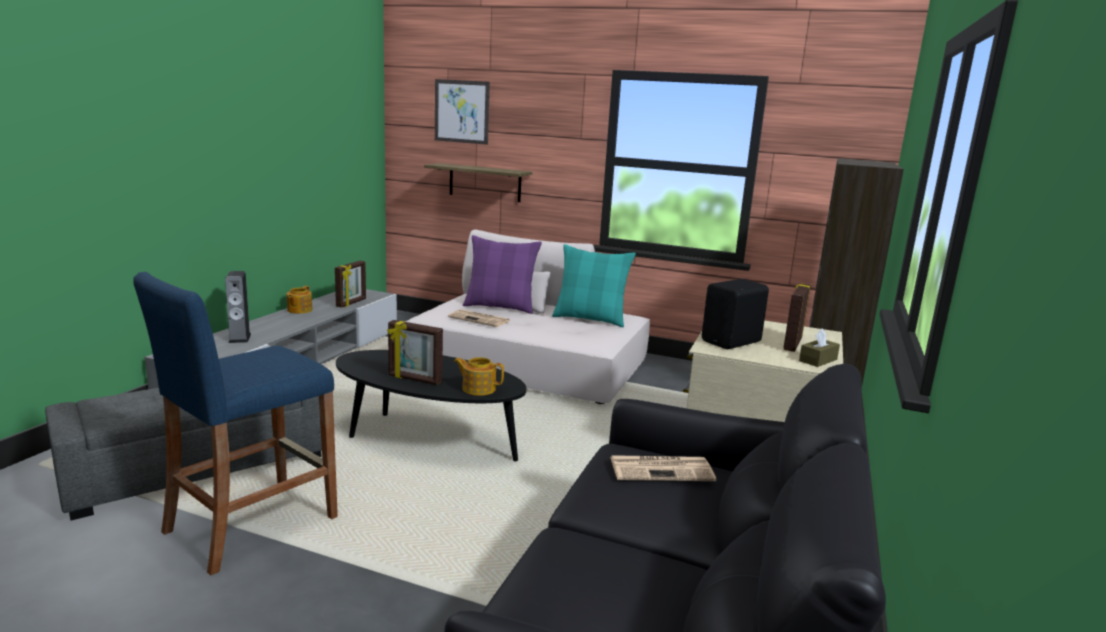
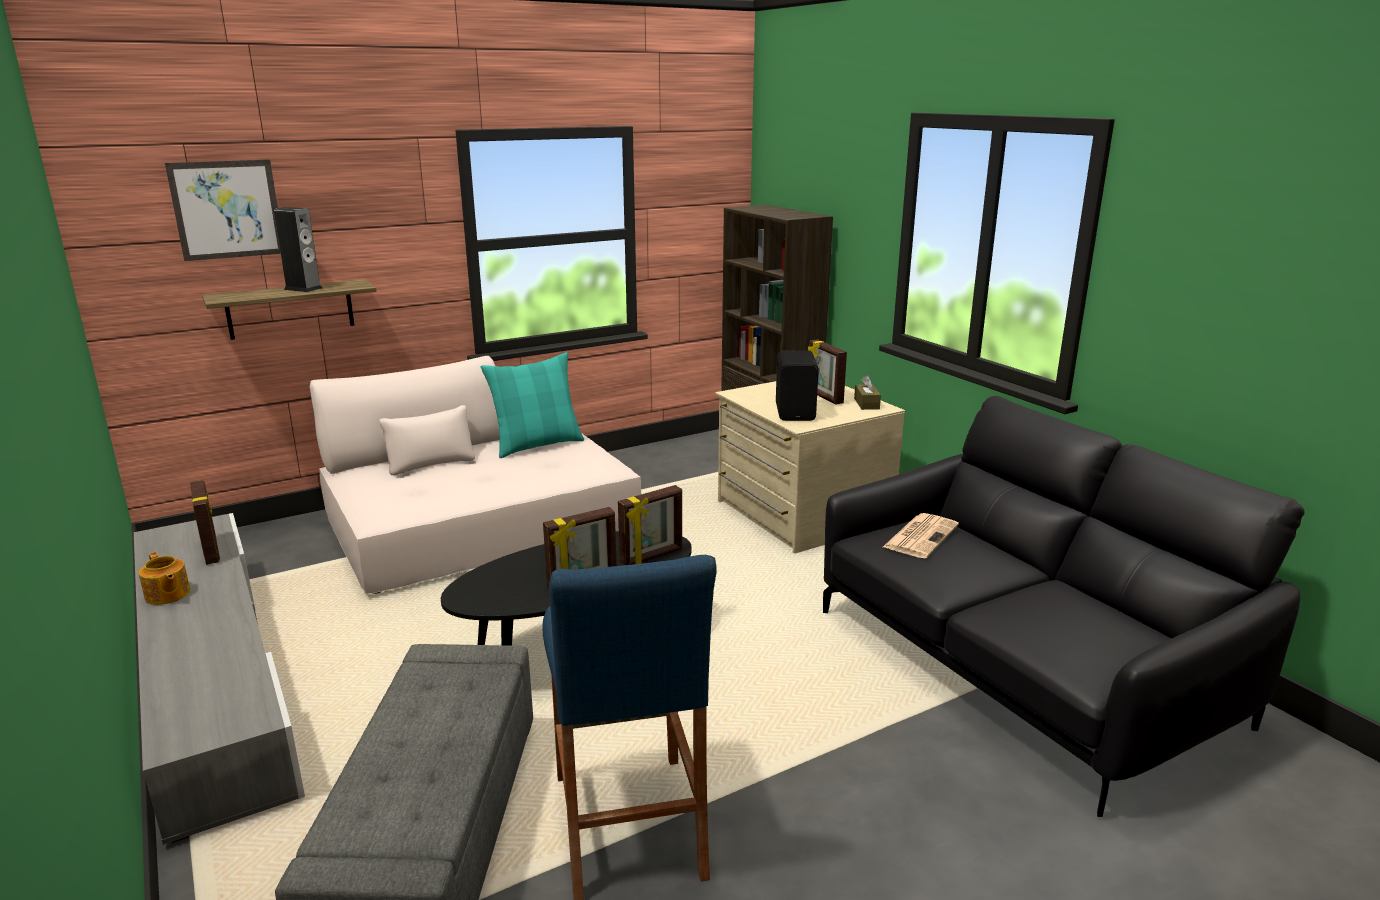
camera: 50 degrees left, 5 degrees up
(240, 338) = (206, 668): speaker -> speaker (303, 289)
(478, 389) = (652, 557): teapot -> picture frame
(480, 319) = (446, 494): newspaper -> none
(500, 307) = (423, 471): purple pillow -> none

